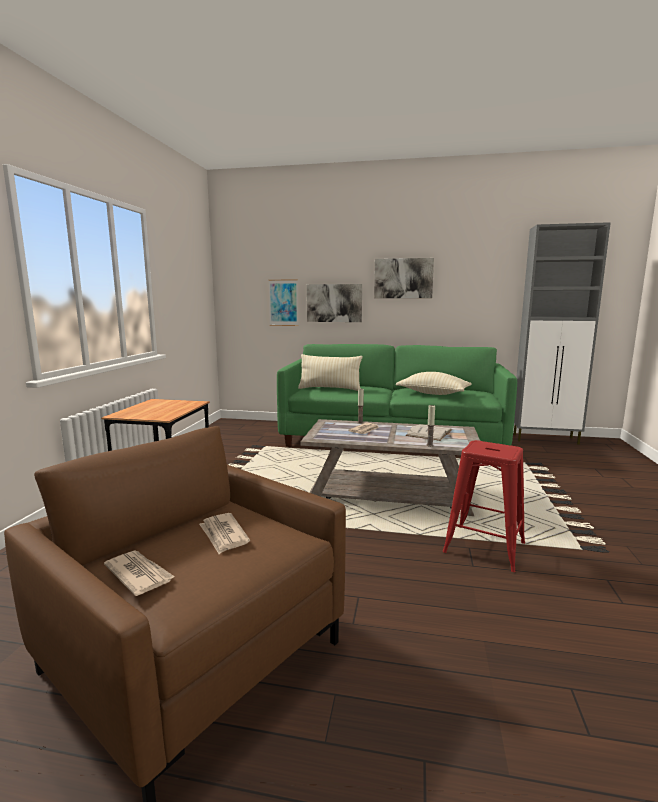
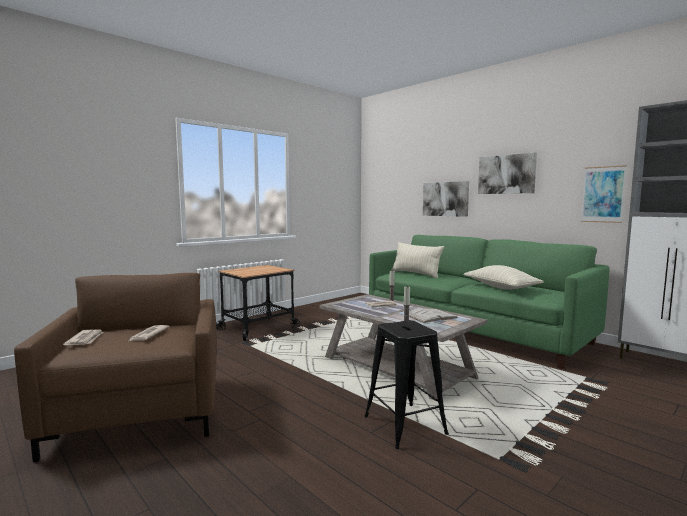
camera: 35 degrees right, 5 degrees down
(283, 302) = (406, 199): picture -> picture (603, 194)
(483, 547) = (404, 425): red stool -> black stool

